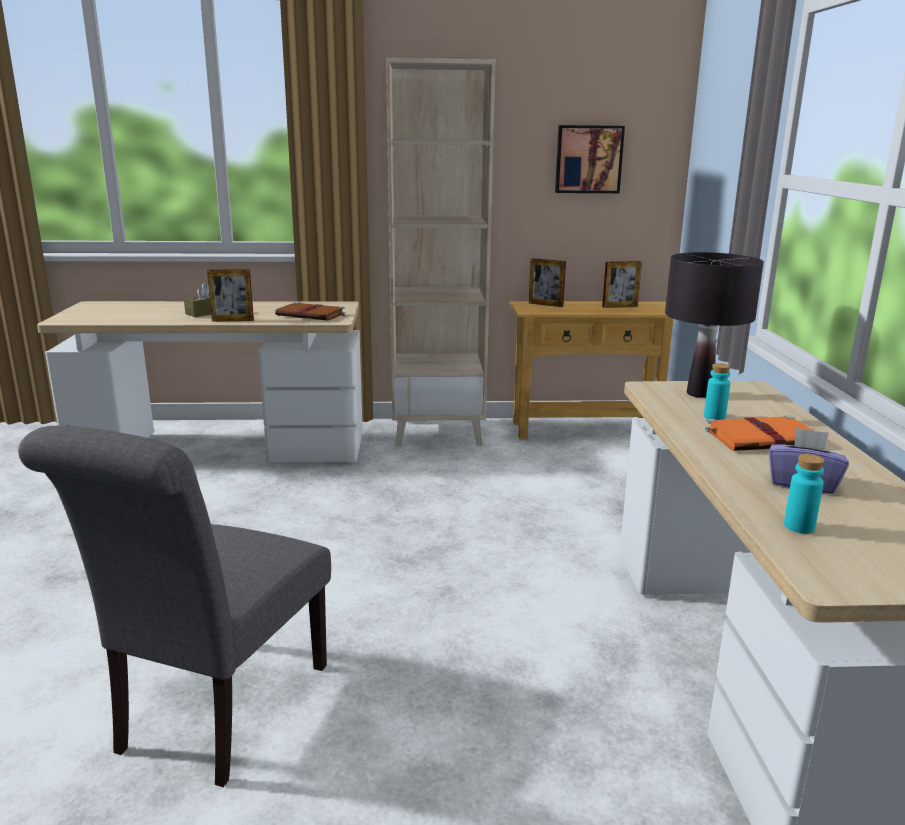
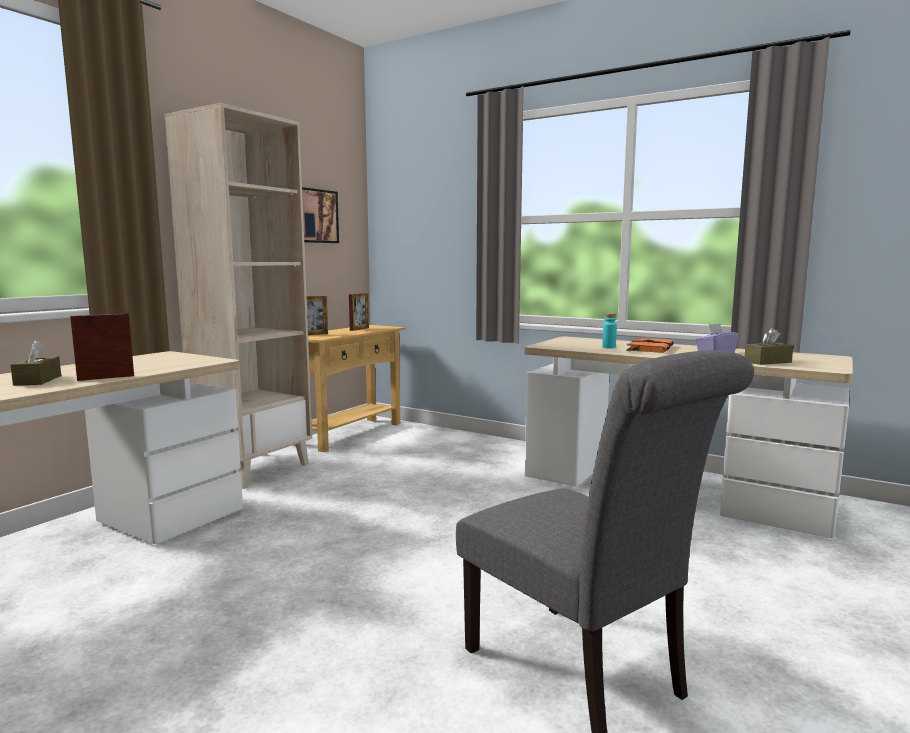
camera: 55 degrees left, 10 degrees down
(233, 320) = (106, 378): picture frame -> picture frame turned 150 degrees counterclockwise
(312, 315) = (172, 362): brown book -> none
(699, 394) = (568, 343): black table lamp -> none
(799, 526) = (767, 362): turquoise bottle -> brown tissue box

